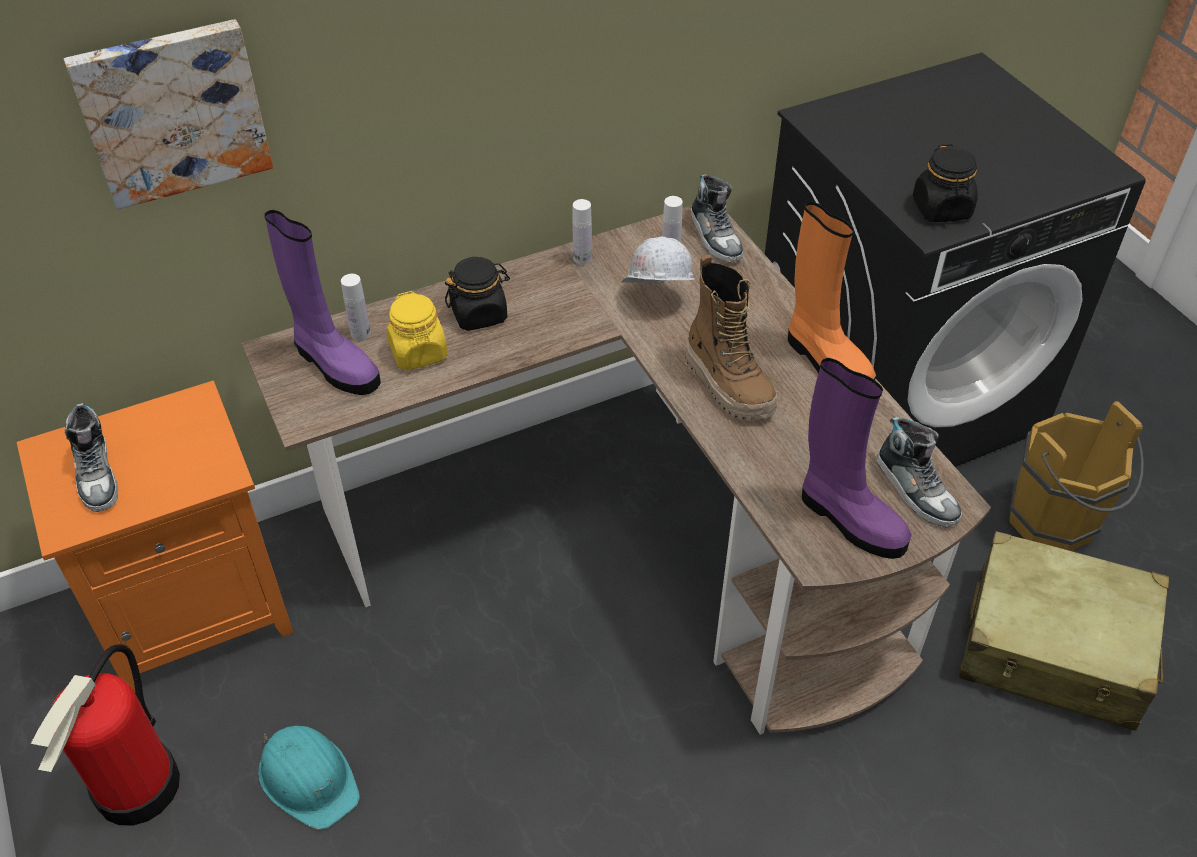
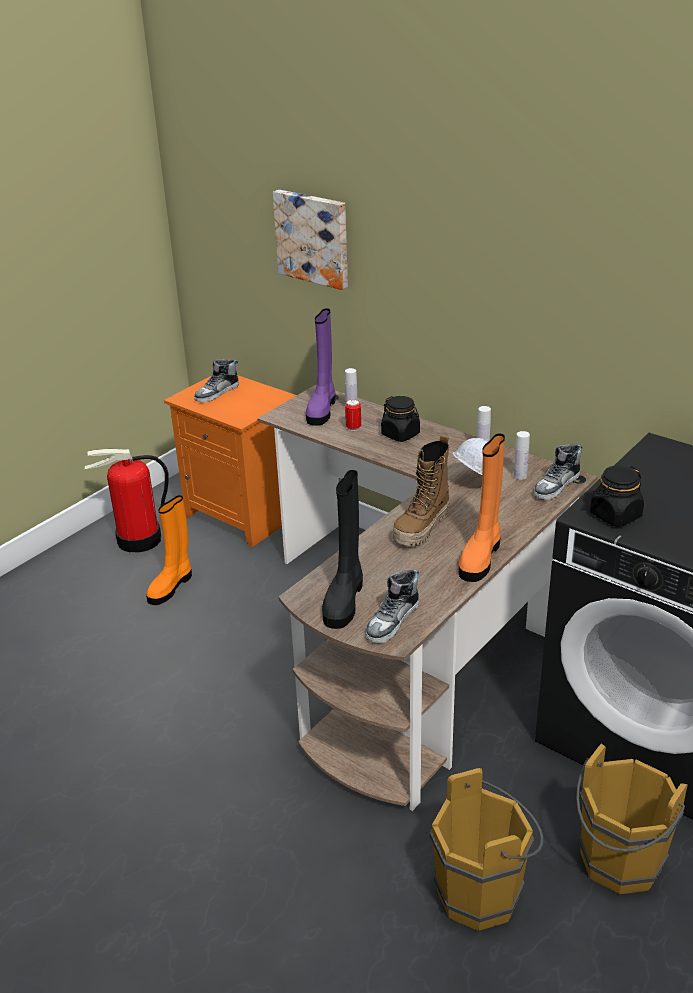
camera: 65 degrees right, 15 degrees down
(308, 778) = (171, 586): turquoise hard hat -> orange boot
(418, 352) = (353, 428): yellow jar -> can
(849, 519) = (344, 600): purple boot -> black boot
(1054, 648) = (485, 893): beige suitcase -> brown bucket

